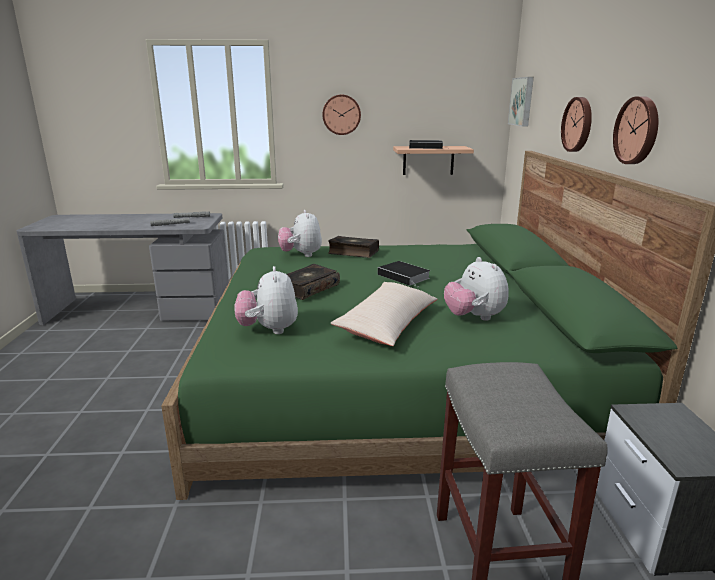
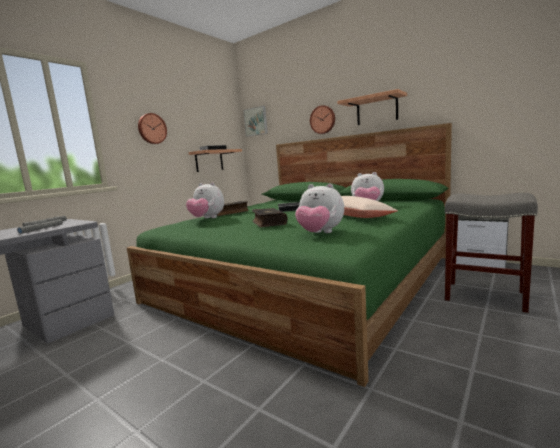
camera: 50 degrees left, 10 degrees down
(638, 130) = (377, 110): wall clock -> shelf

